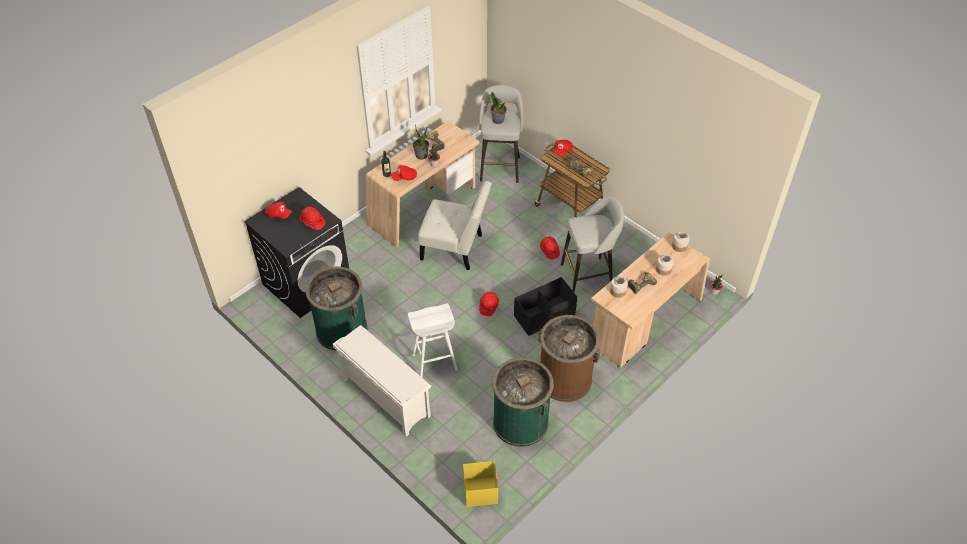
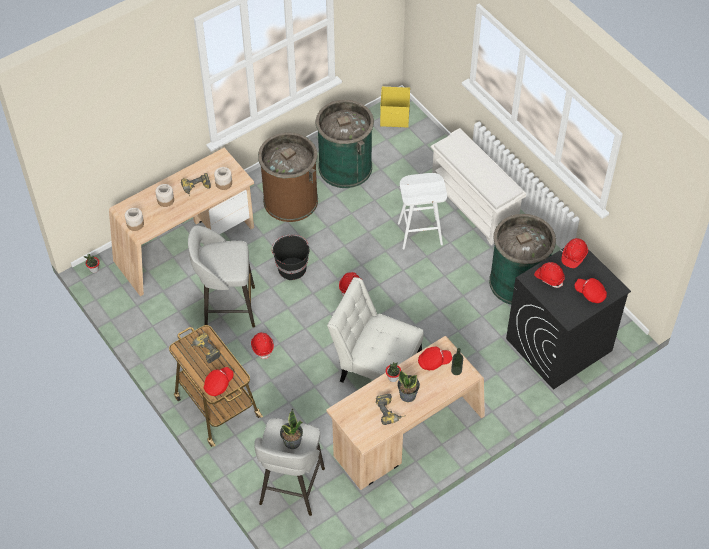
camera: 170 degrees left, 5 degrees up
(290, 242) = (574, 256): none -> red hard hat
(544, 315) = (291, 268): black storage box -> black bucket

